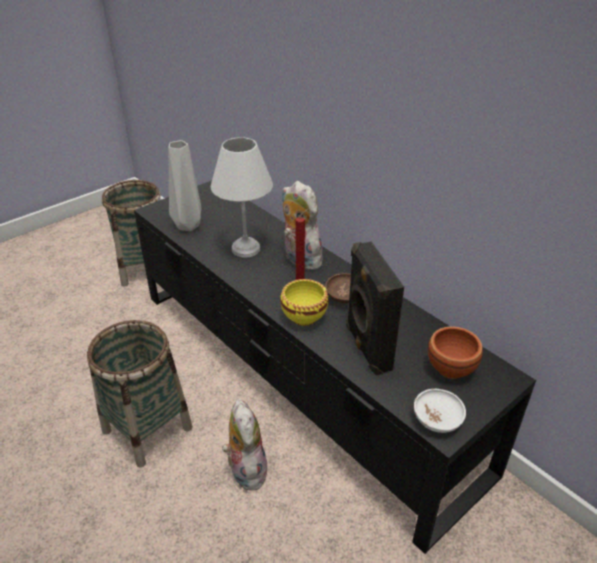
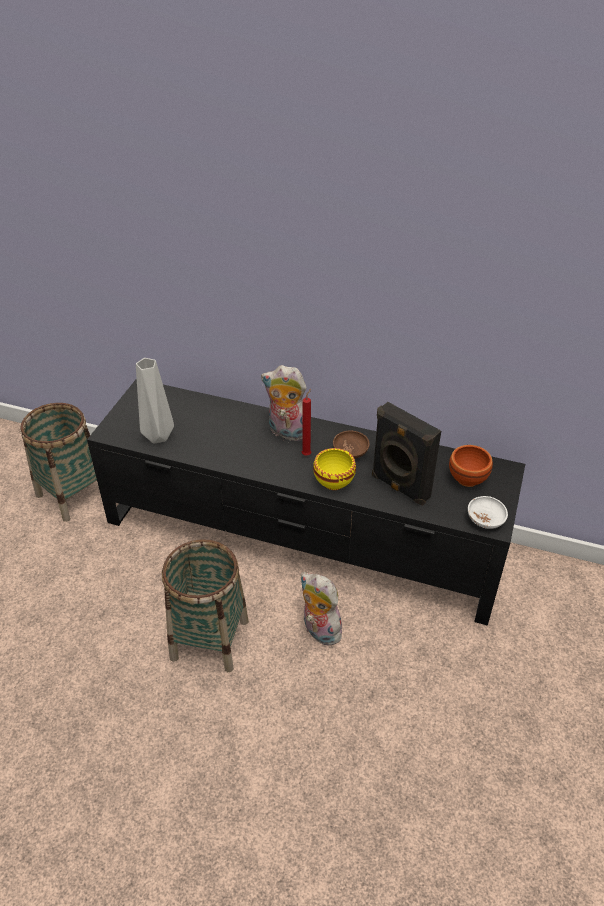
camera: 30 degrees left, 5 degrees up
(245, 250) = (233, 441): white table lamp -> none

